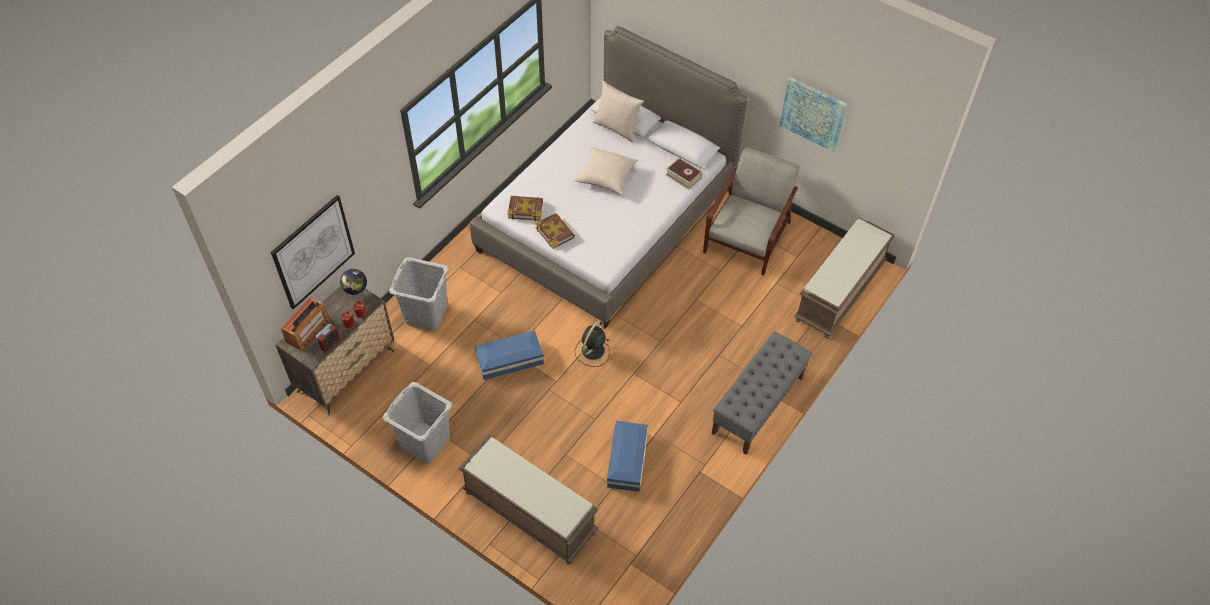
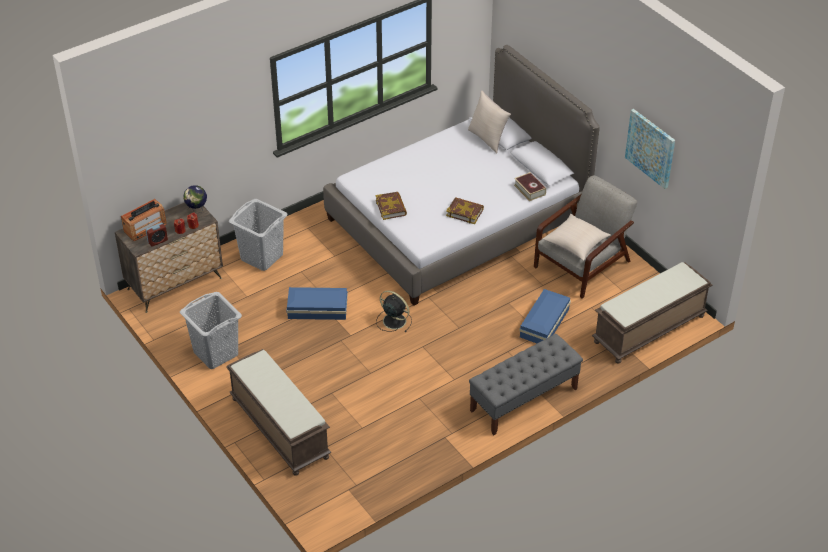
camera: 20 degrees right, 10 degrees down
(313, 252) = (165, 158): picture -> none
(525, 209) = (373, 184): book -> book (465, 212)
(592, 351) = (393, 320): black fan -> black fan turned 75 degrees clockwise
(606, 176) = (458, 174): beige pillow -> beige pillow (576, 243)
(626, 461) = (382, 412): blue storage box -> blue storage box (543, 323)

